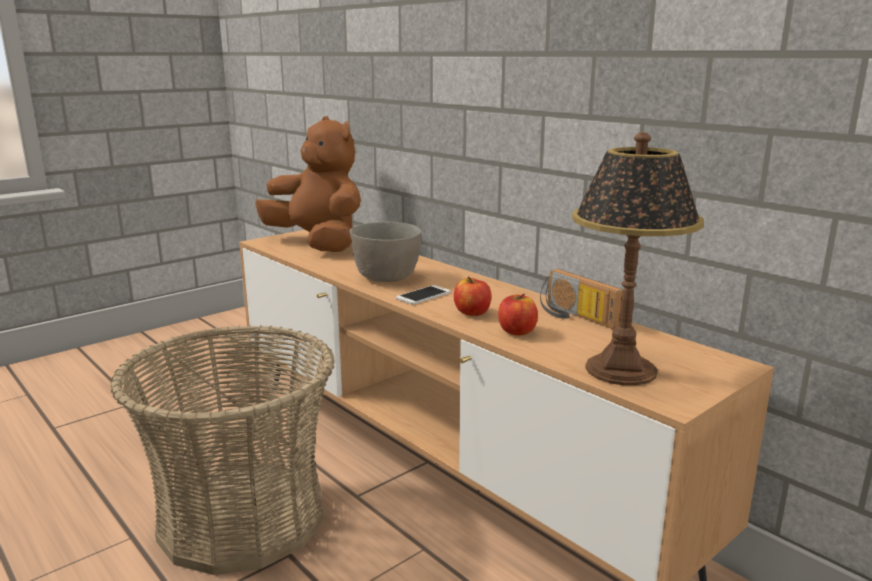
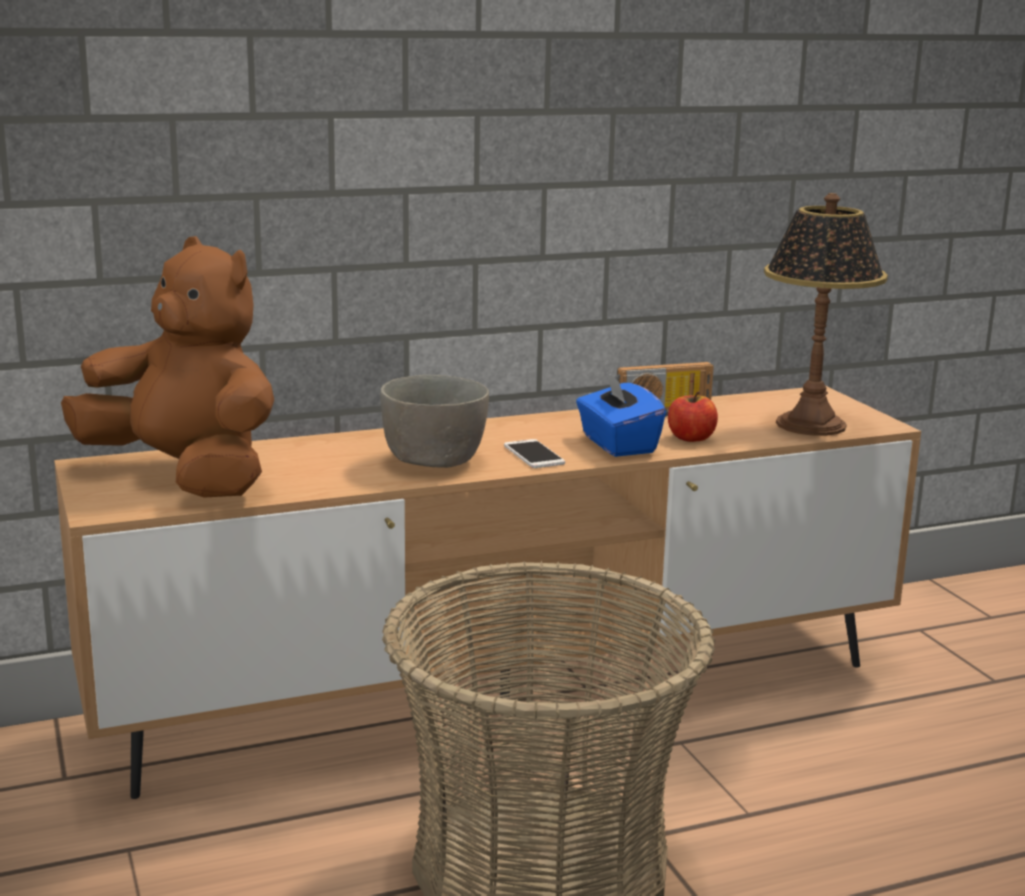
camera: 70 degrees left, 0 degrees up
(318, 244) = (186, 476): brown plush toy -> brown plush toy turned 60 degrees clockwise
(472, 312) = (617, 444): apple -> blue tissue box

